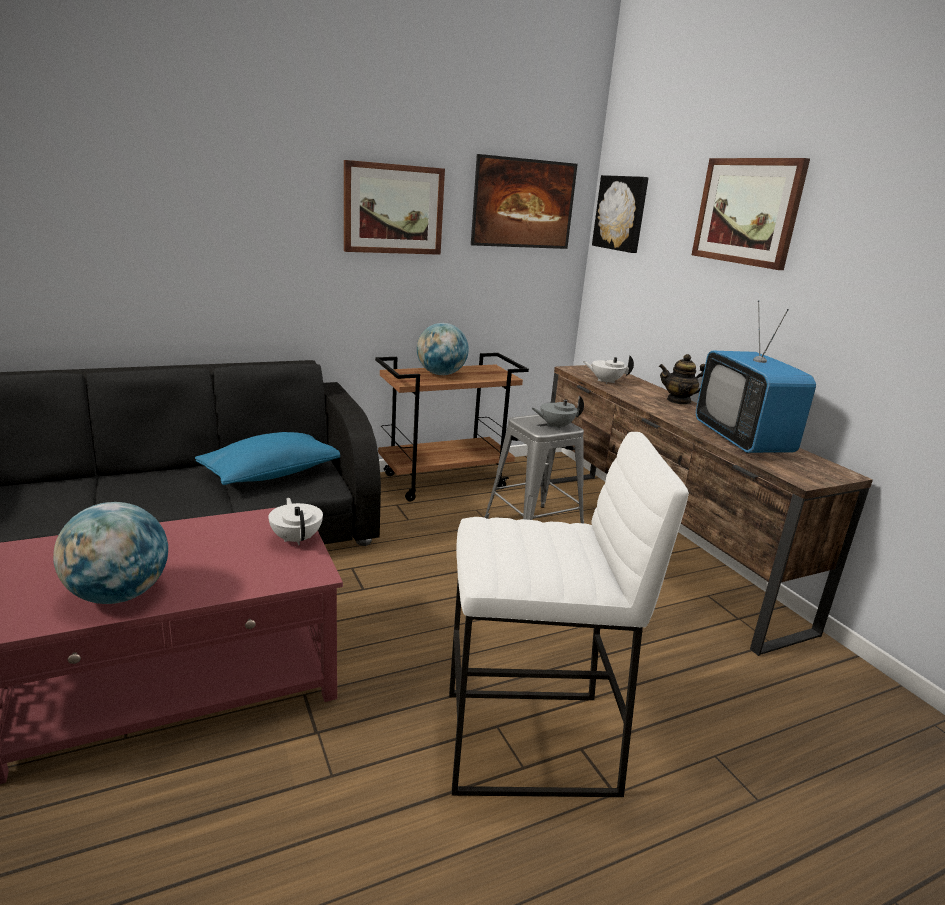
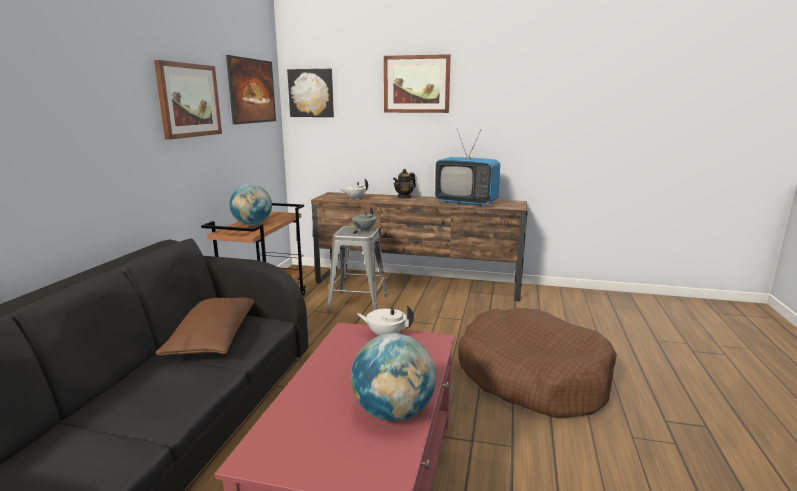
camera: 50 degrees left, 5 degrees down
(271, 474) = (213, 340): blue pillow -> brown pillow
(529, 743) = (532, 376): white stool -> brown dog bed

